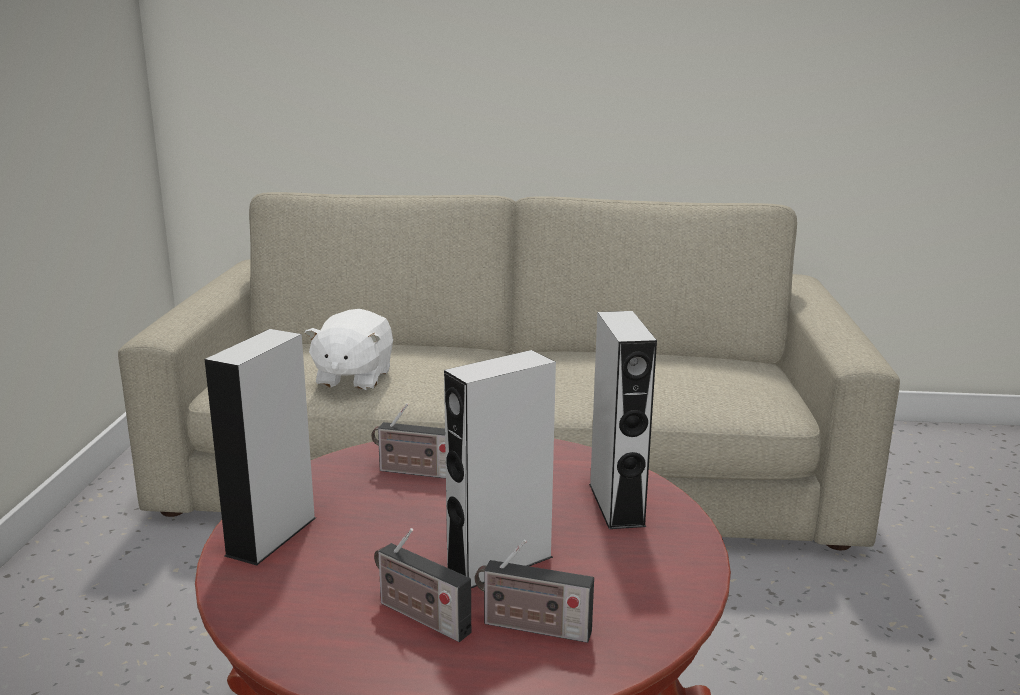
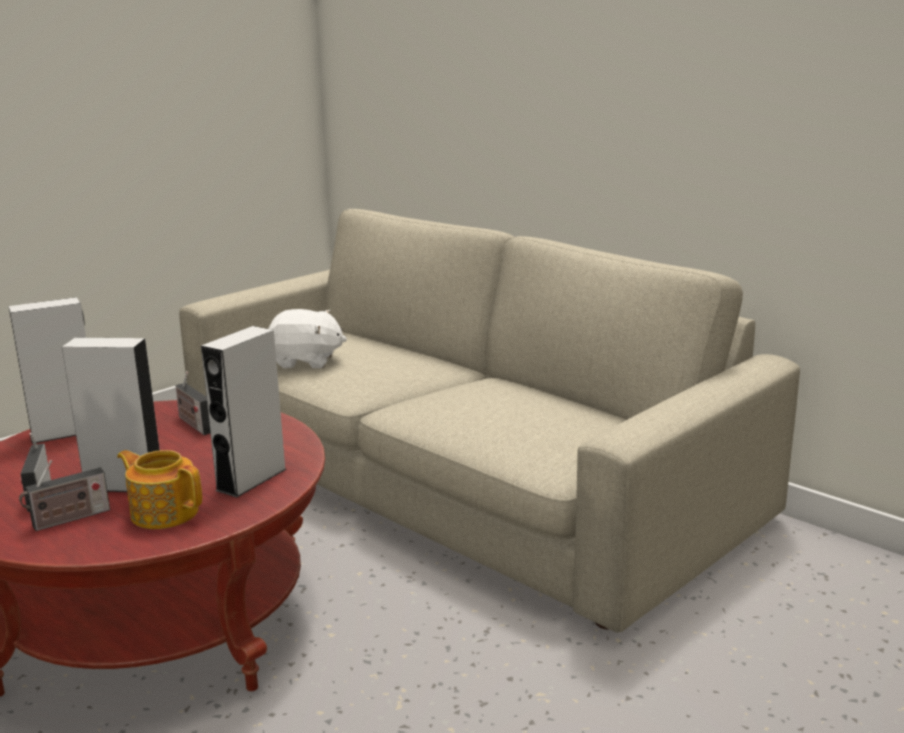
camera: 40 degrees right, 0 degrees up
(353, 378) = (306, 361): white plush toy -> white plush toy turned 135 degrees counterclockwise
(531, 628) = (68, 519): radio -> radio turned 90 degrees counterclockwise
(615, 572) = (164, 512): none -> teapot

